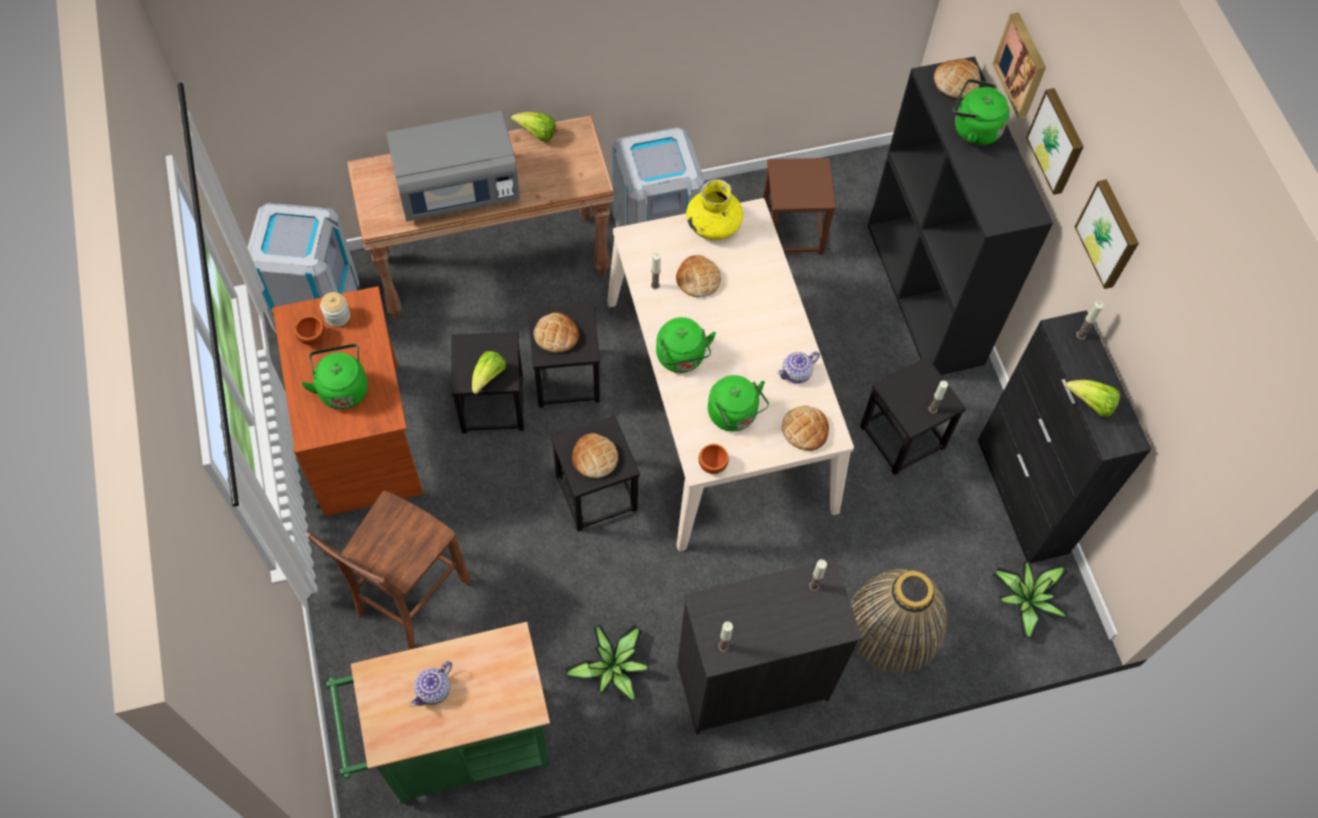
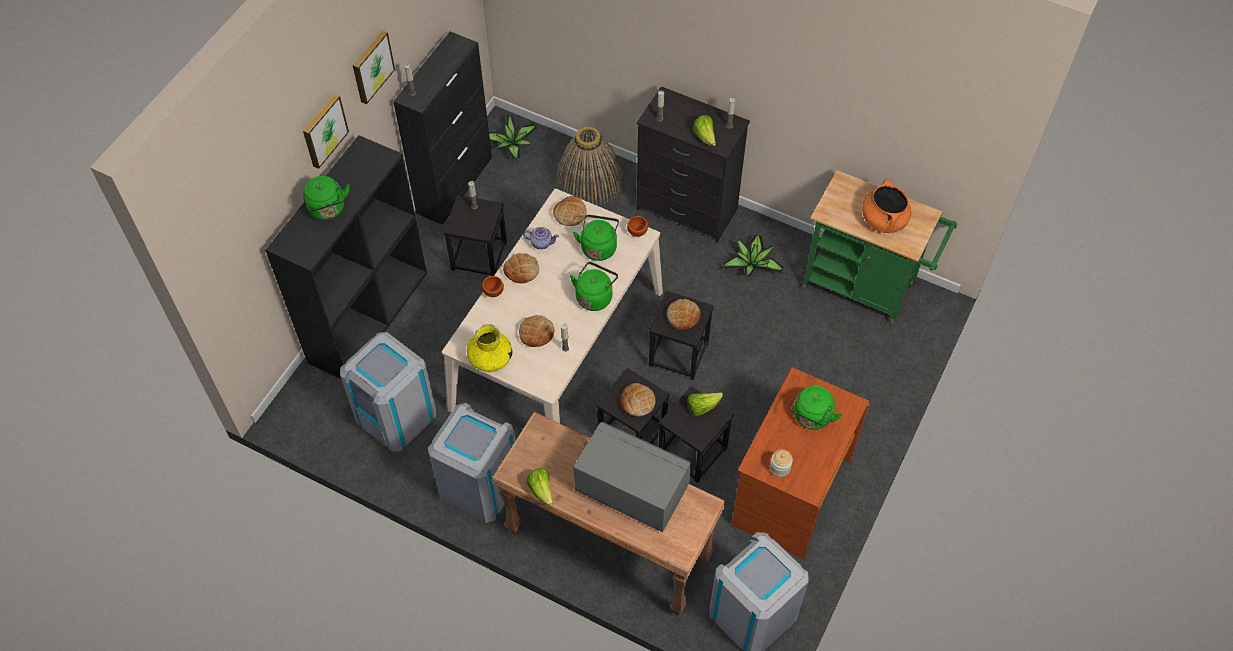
camera: 135 degrees left, 5 degrees down
(313, 337) = (806, 465): brown bowl -> brown bowl (493, 292)
(409, 598) = (835, 377): brown chair -> none
(434, 690) = (883, 220): teapot -> orange cooking pot
(792, 232) = (396, 416): brown stool -> grey trash can
(956, 81) = (297, 243): bread -> bread (521, 270)
(1022, 65) = (281, 179): picture -> none
(1091, 404) = (451, 64): lettuce -> lettuce (705, 136)

